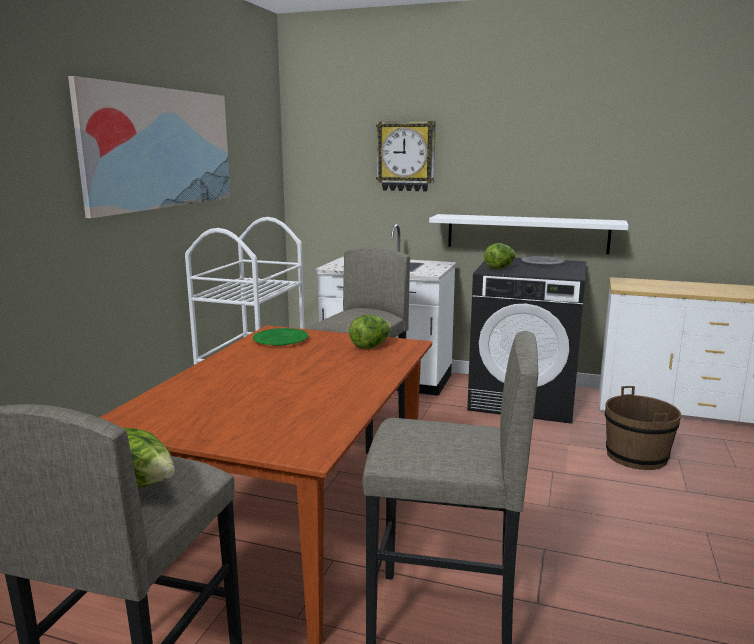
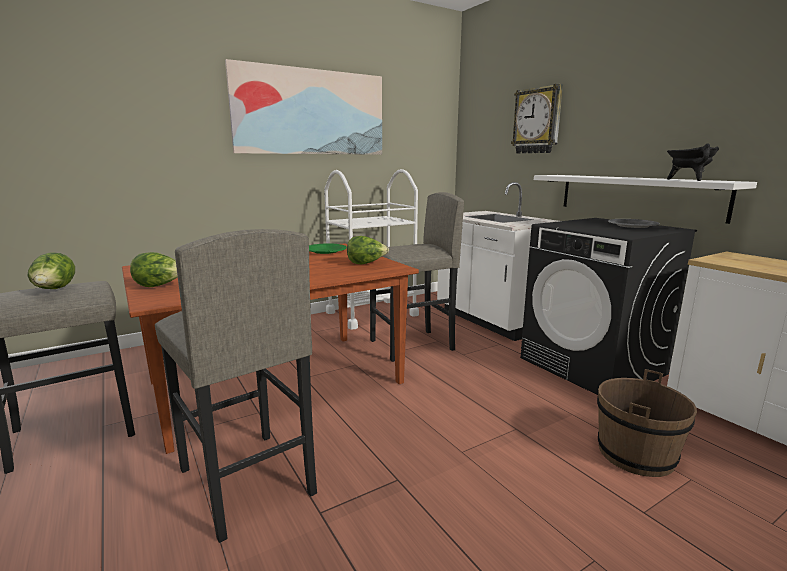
camera: 40 degrees right, 0 degrees up
(500, 268) = (570, 224): lettuce -> lettuce (159, 286)
(583, 221) = (687, 180): none -> black cooking pot

